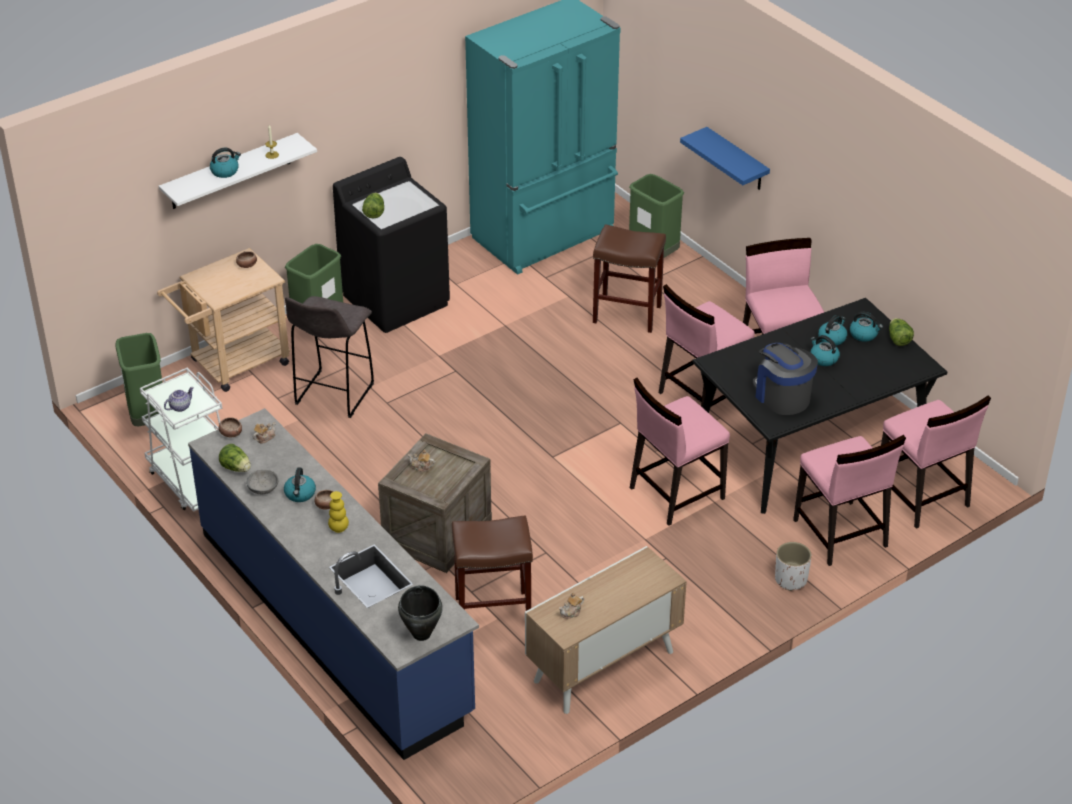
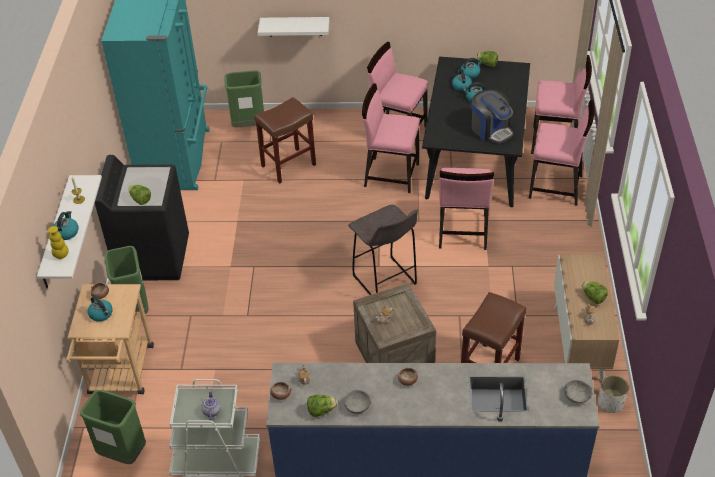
camera: 50 degrees left, 5 degrees up
(300, 494) = (382, 389): kettle -> kettle (101, 314)
(333, 395) = (211, 338): grey stool -> grey stool (385, 281)
(339, 528) = (436, 386): yellow vase -> yellow vase (61, 255)
(422, 634) = (576, 396): black cooking pot -> grey bowl
(607, 602) = (593, 297): none -> lettuce
(702, 394) = (391, 174): pink chair -> pink chair turned 105 degrees clockwise
(737, 160) = (295, 26): blue shelf -> white shelf
(782, 396) = (491, 130): coffee machine -> coffee machine turned 135 degrees counterclockwise
(791, 579) = (575, 226): white planter -> white planter (610, 403)

